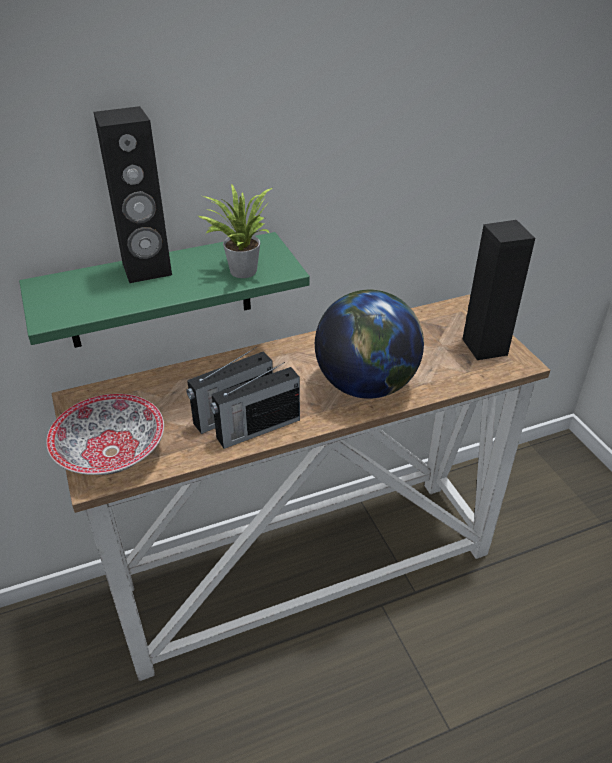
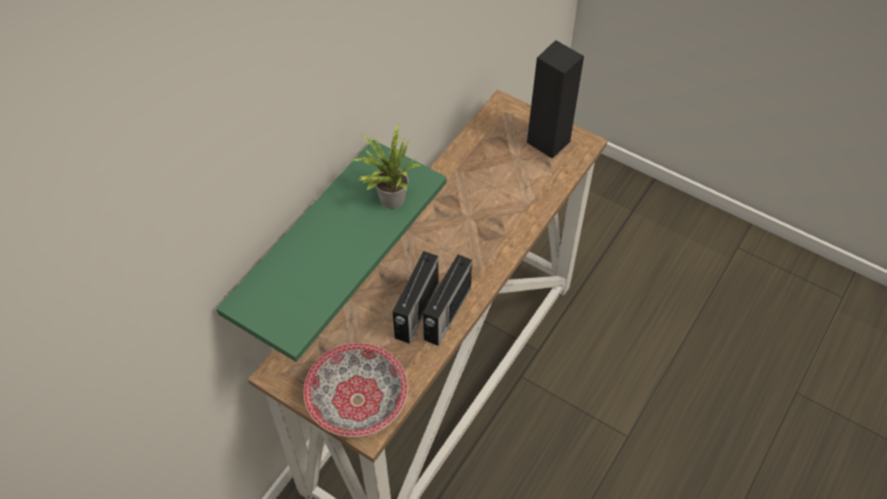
camera: 35 degrees left, 15 degrees up
(147, 270) = (314, 239): black speaker -> none
(366, 385) = (491, 227): globe -> none

